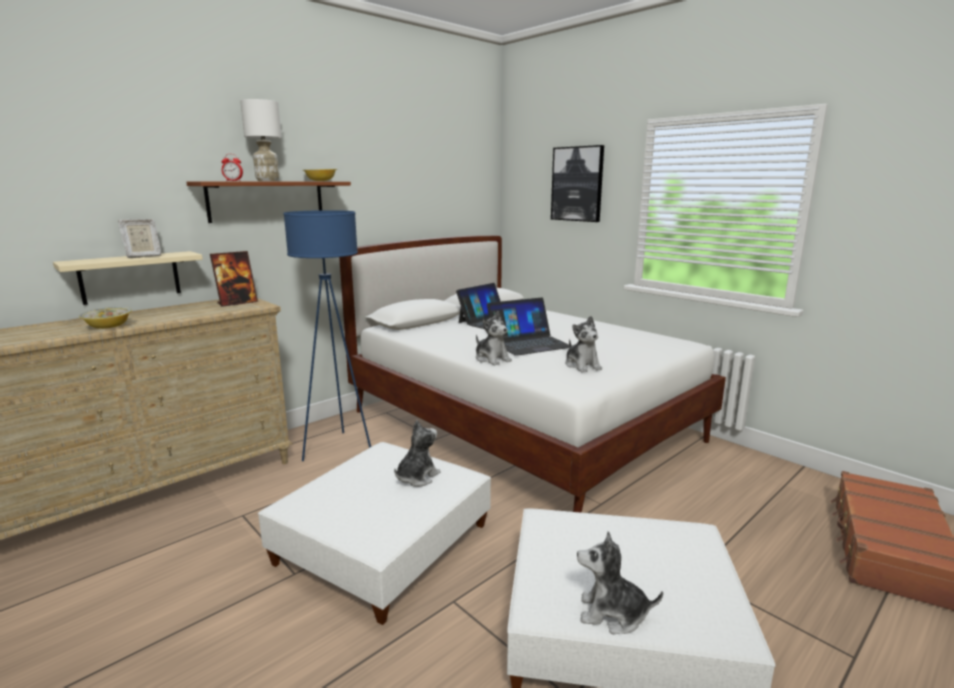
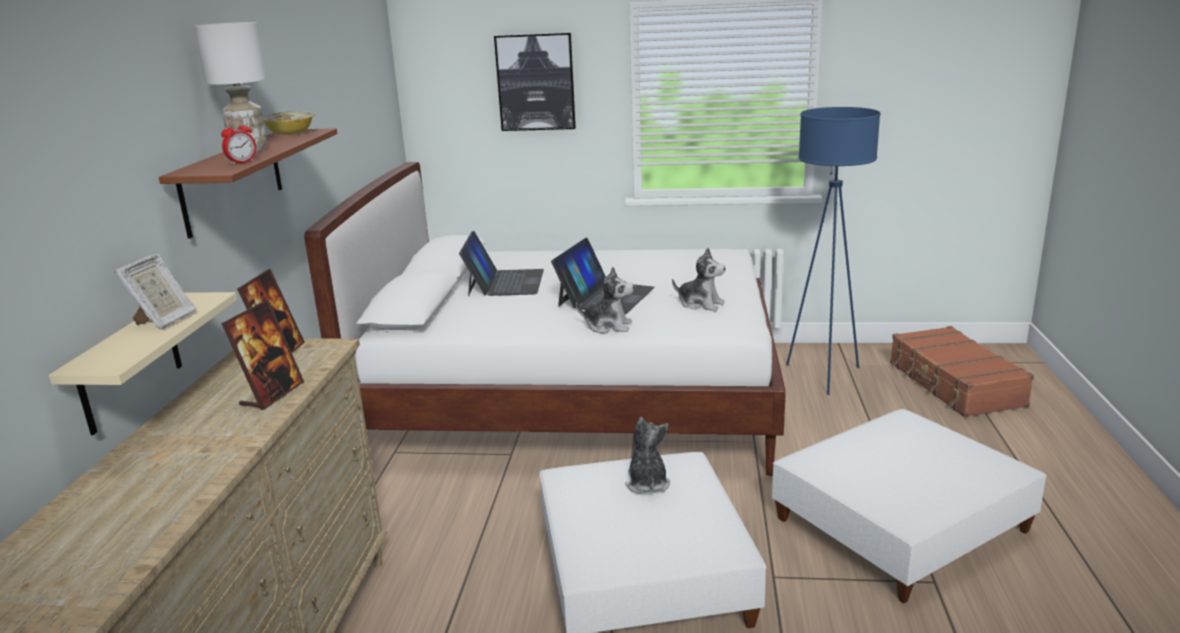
camera: 40 degrees left, 5 degrees up
(108, 327) = (222, 448): bowl -> none
(184, 315) = (272, 394): none -> picture frame
(338, 449) = (417, 517): blue floor lamp -> blue floor lamp (824, 375)
(612, 614) = (946, 497): plush toy -> none

